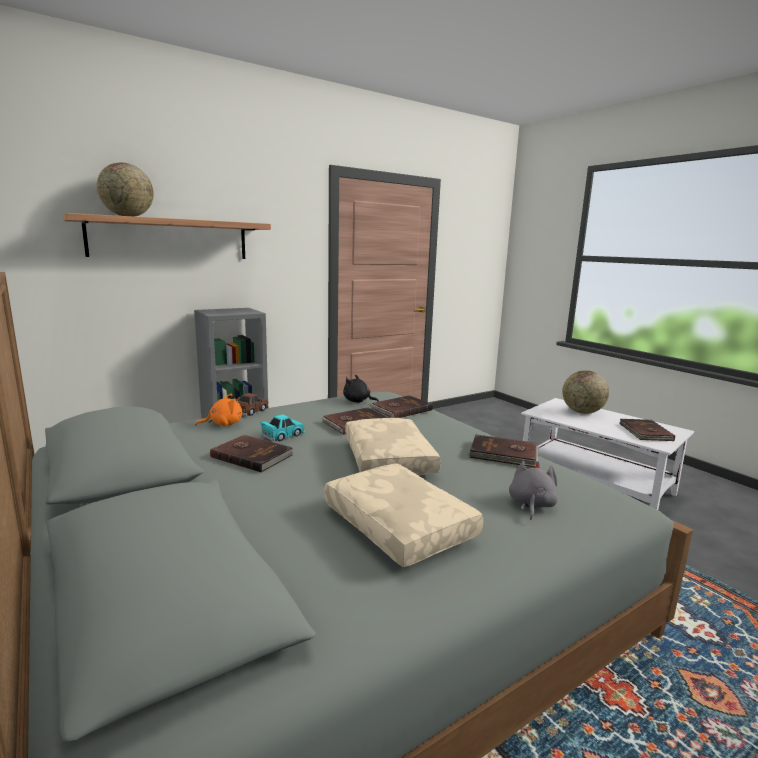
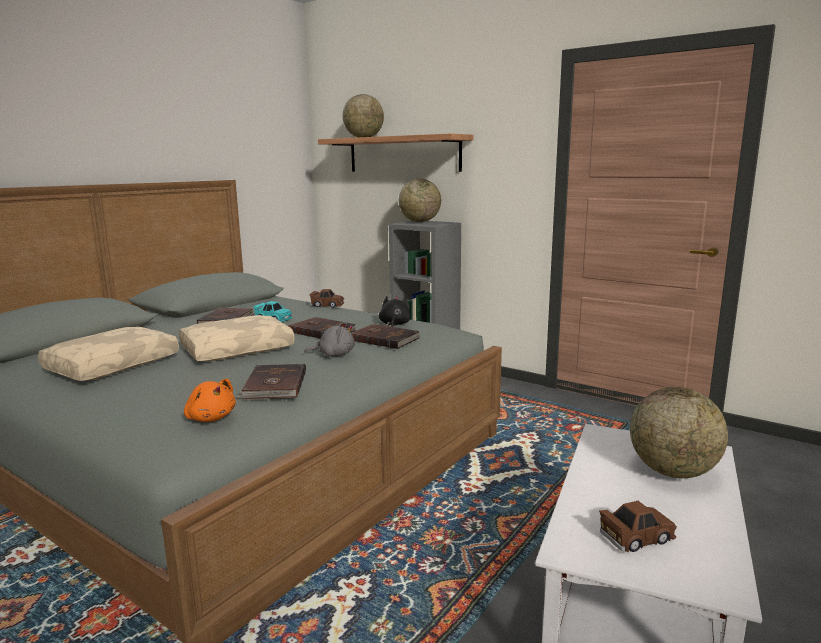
camera: 70 degrees right, 0 degrees up
(216, 310) = (419, 221): none -> globe
(223, 424) = (289, 305): orange plush toy -> orange plush toy (210, 418)
(531, 505) = (150, 402): grey plush toy -> grey plush toy (334, 354)
(644, 432) = (636, 537): brown book -> brown toy car

